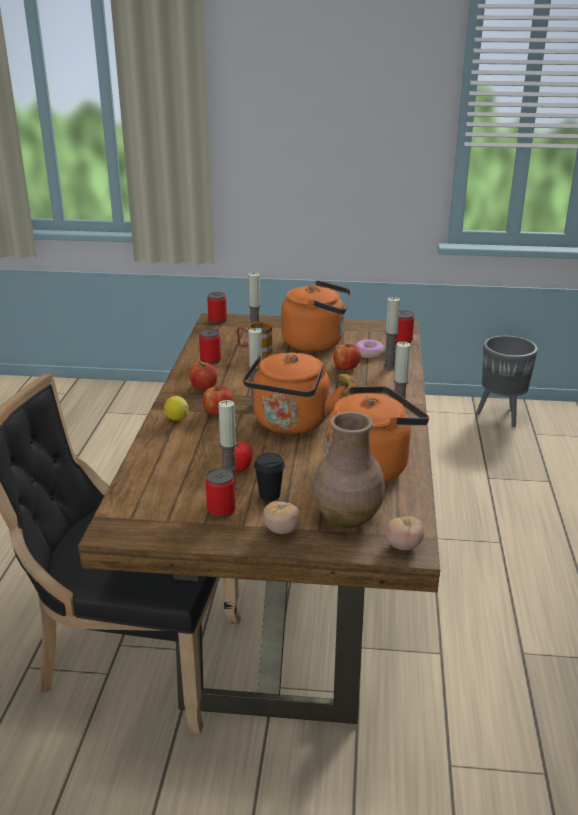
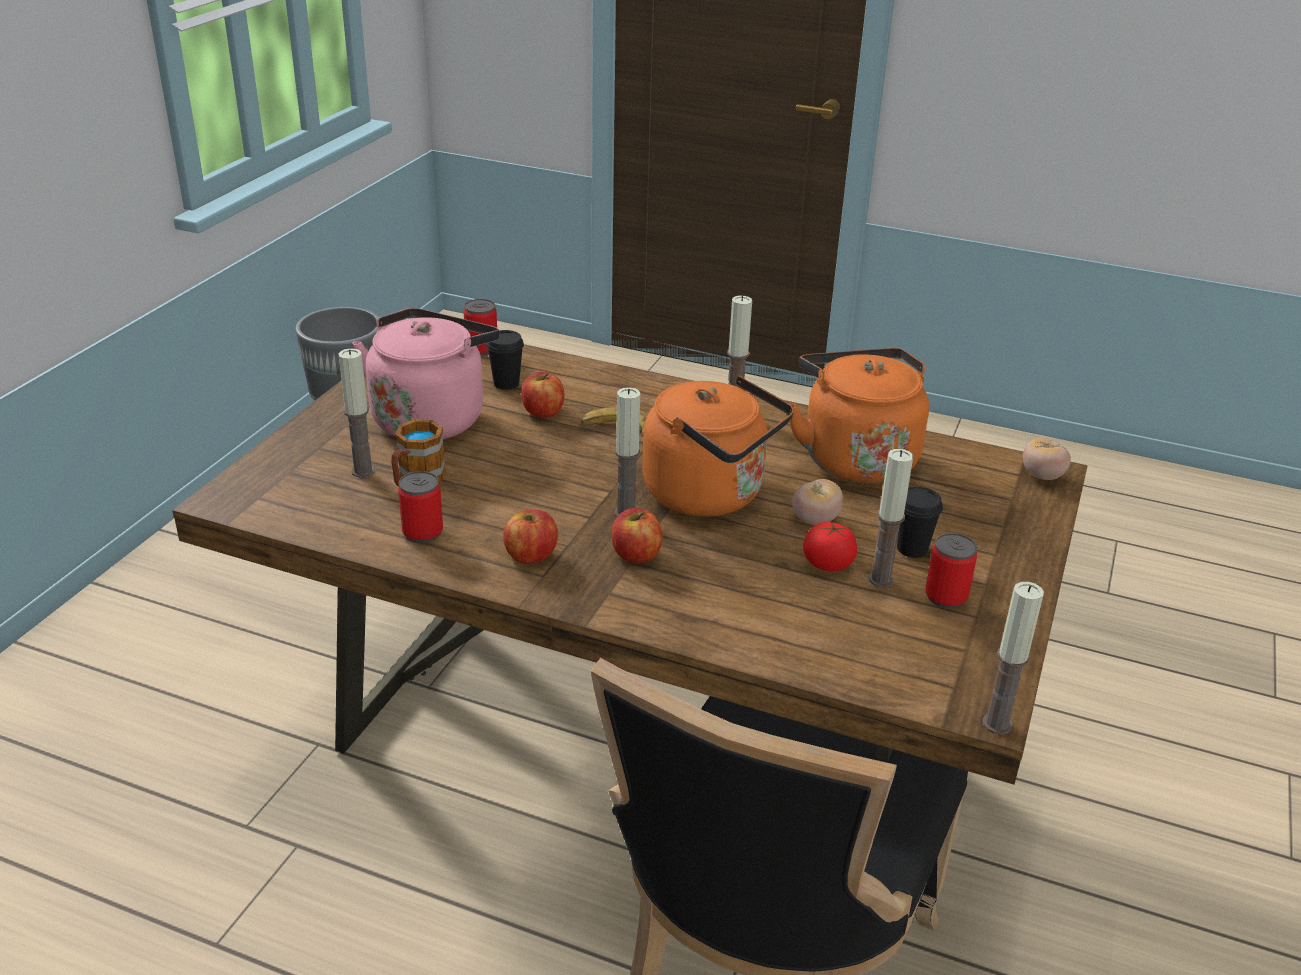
camera: 75 degrees left, 5 degrees up
(176, 418) = (640, 601): lemon -> none
(217, 321) = (236, 497): can -> none
(281, 530) = (1000, 554): tomato -> tomato (815, 520)
(317, 343) = (431, 417): orange kettle -> pink kettle
(346, 518) = (977, 501): brown vase -> none
(369, 353) = (506, 383): donut -> black cup
(389, 367) = (568, 379): candle -> candle (997, 724)

